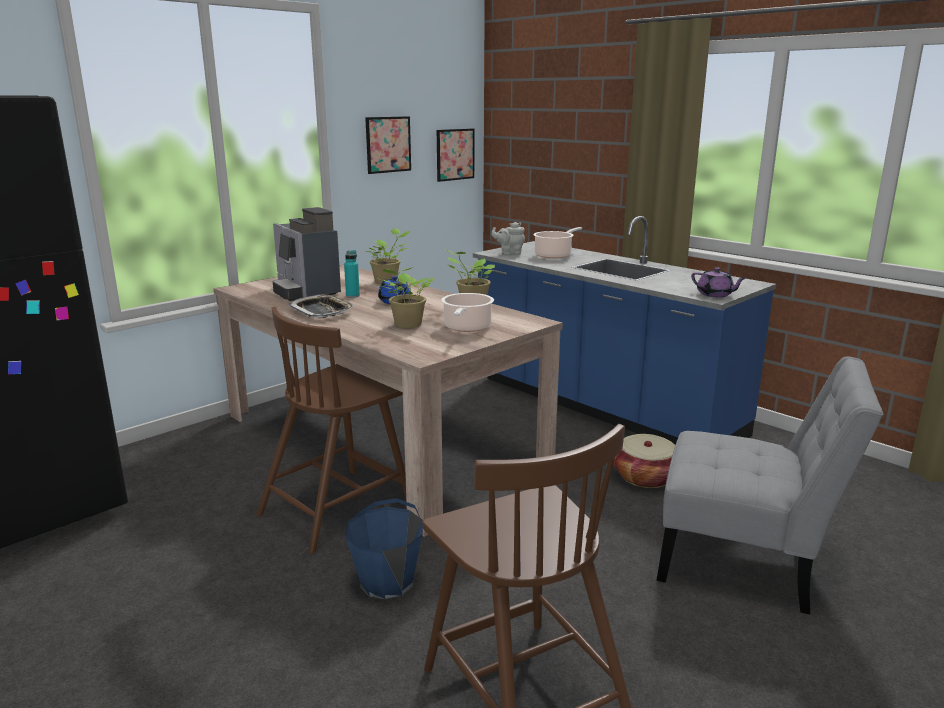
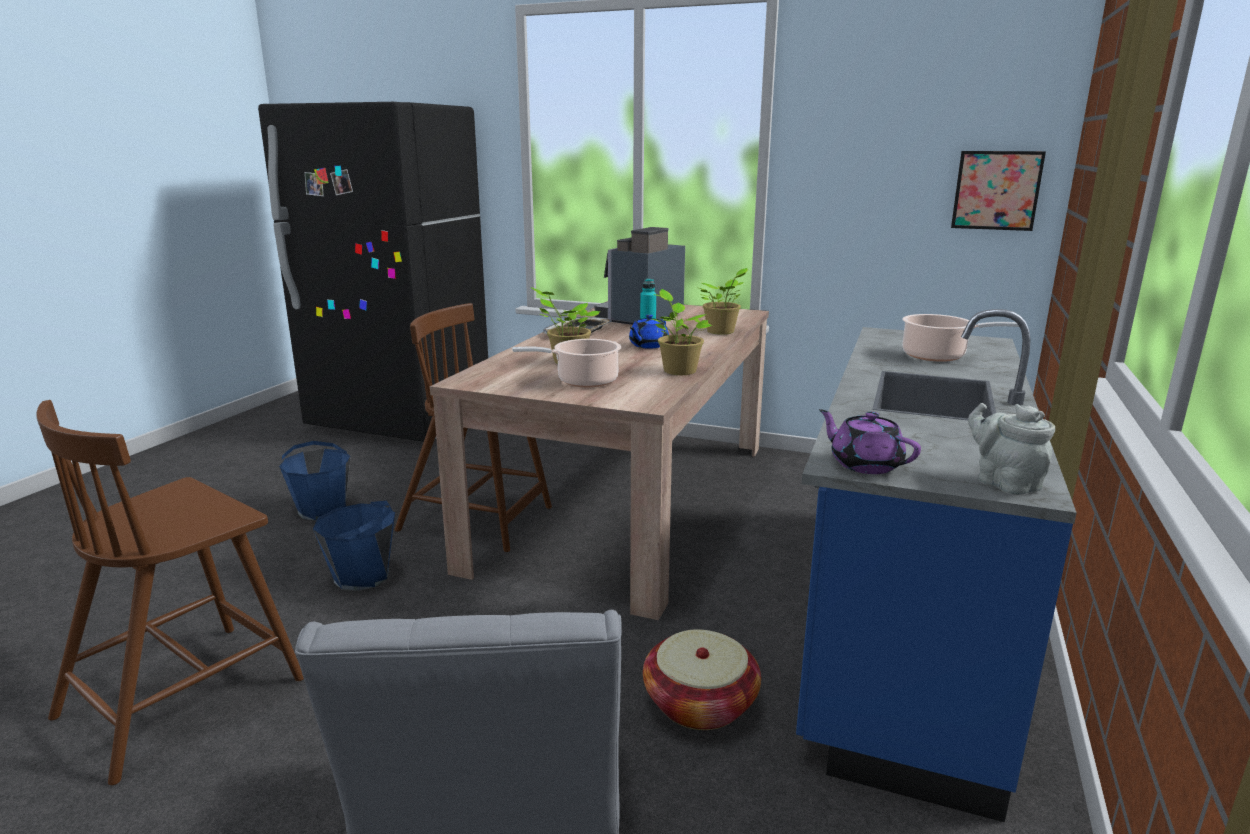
camera: 65 degrees right, 0 degrees up
(202, 596) = (322, 509): none -> blue bucket
(388, 144) = (865, 167): picture -> none
(509, 253) = (895, 338): grey teapot -> grey teapot (1004, 482)
(715, 295) = (864, 464): purple teapot -> purple teapot turned 120 degrees clockwise

